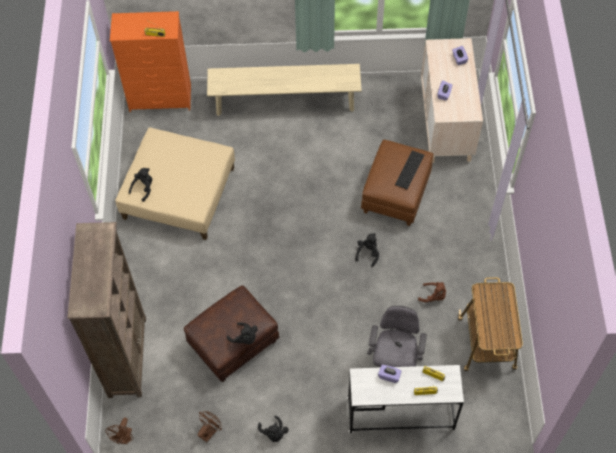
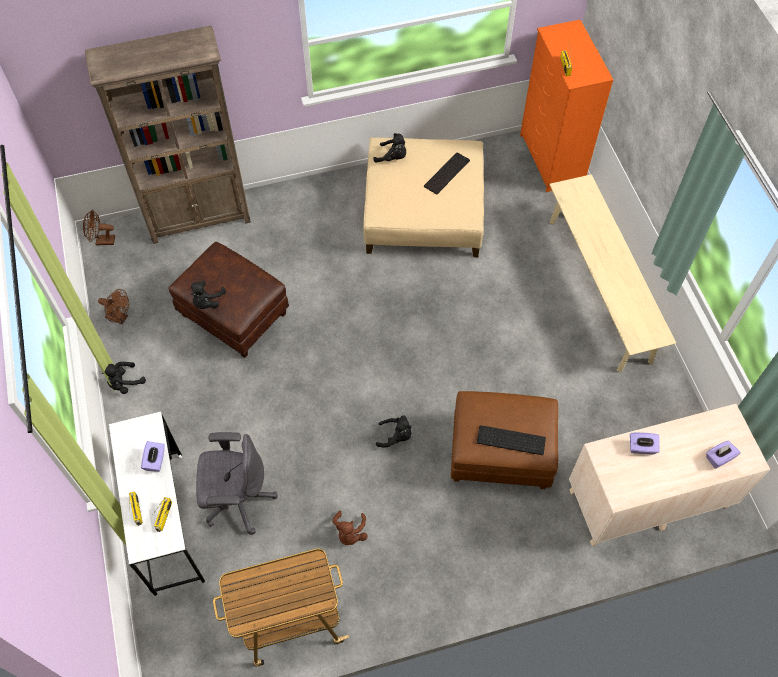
camera: 75 degrees right, 0 degrees up
(175, 155) = (447, 174): none -> keyboard

